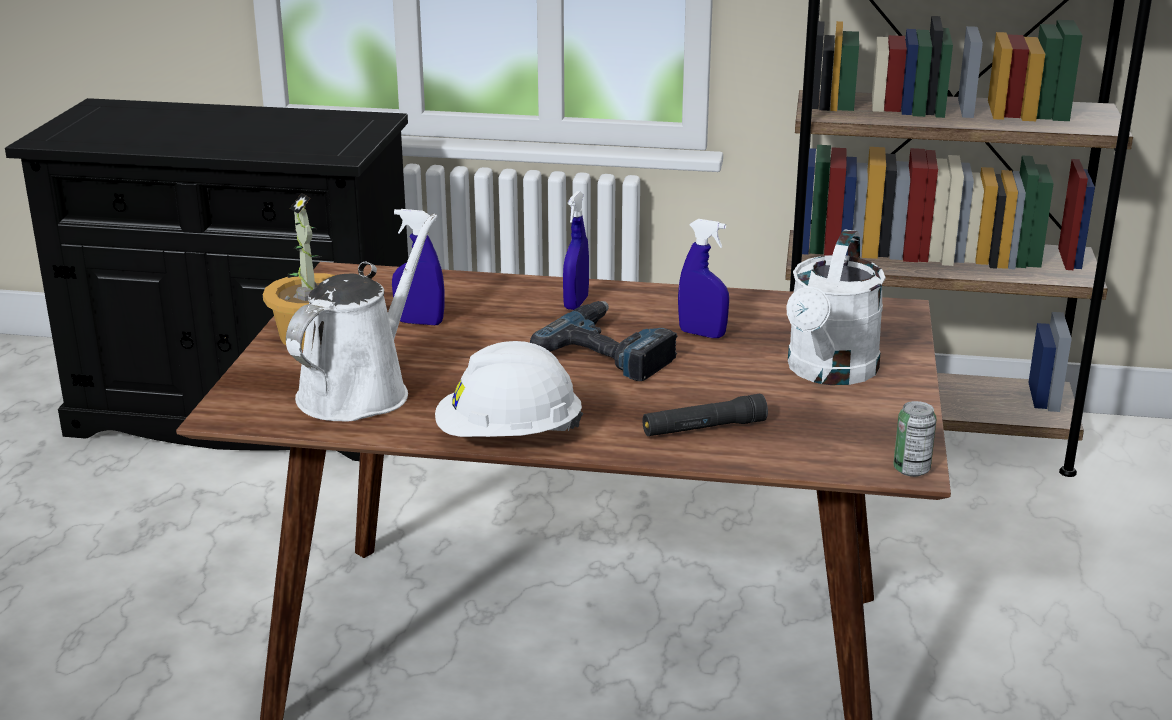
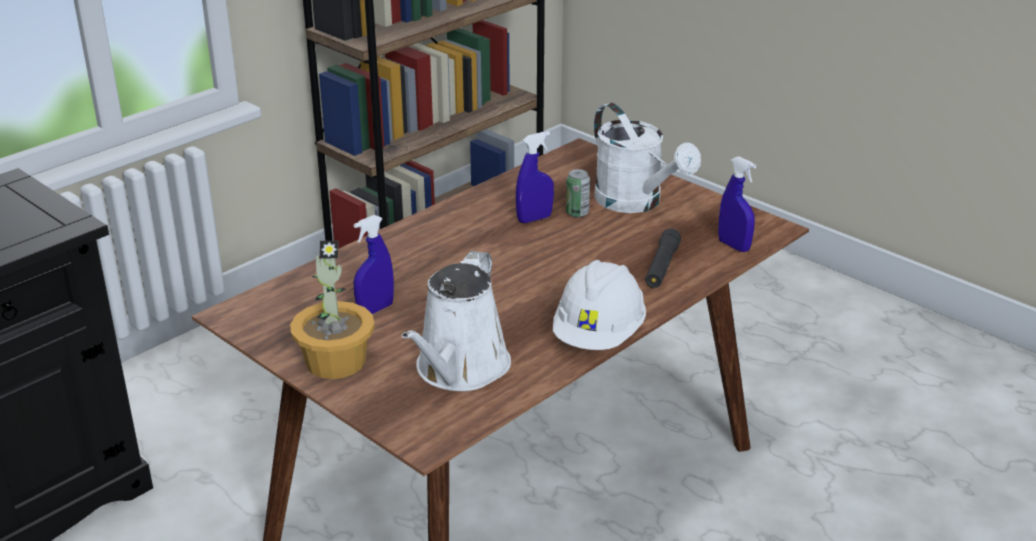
camera: 55 degrees left, 5 degrees up
(360, 391) = (459, 370): white watering can -> white watering can turned 135 degrees counterclockwise
(576, 303) = (428, 242): blue spray bottle -> blue spray bottle (734, 246)
(612, 351) = (519, 256): power drill -> none
(911, 469) = (775, 228): can -> can (577, 213)

